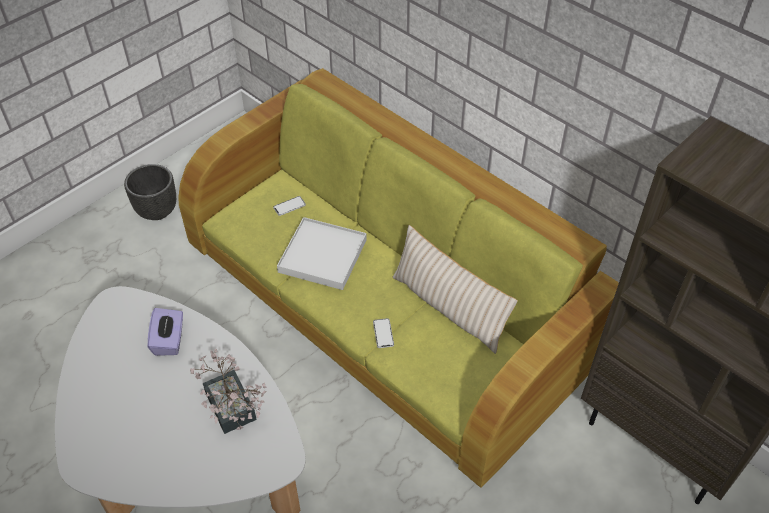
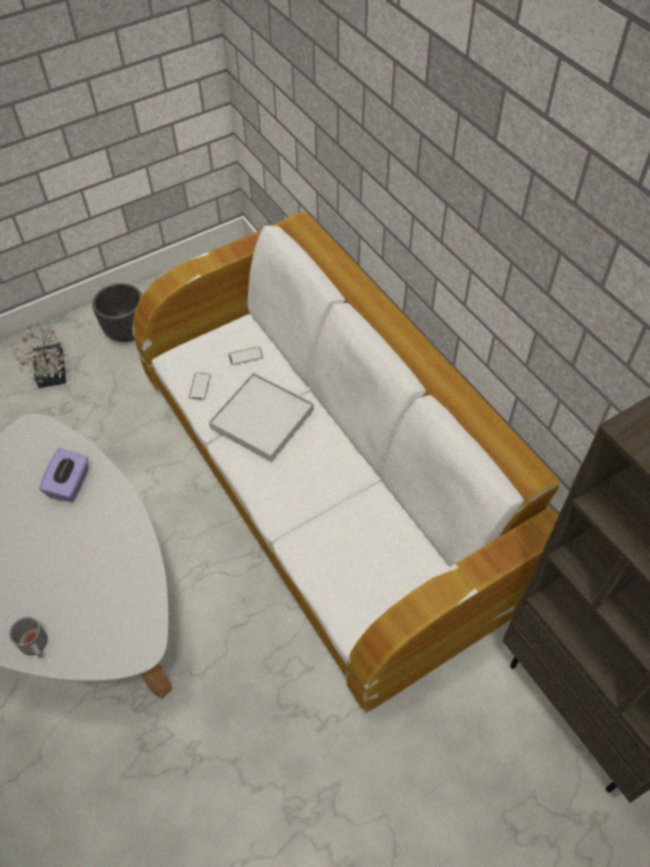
camera: 15 degrees right, 5 degrees up
(185, 482) = (36, 646): none -> grey mug
(232, 412) = (107, 579): potted plant -> potted plant (51, 375)
(383, 333) = (299, 520): phone -> phone (200, 386)
(385, 306) = (326, 482): green sofa -> white sofa
(449, 308) = (379, 505): beige pillow -> none

